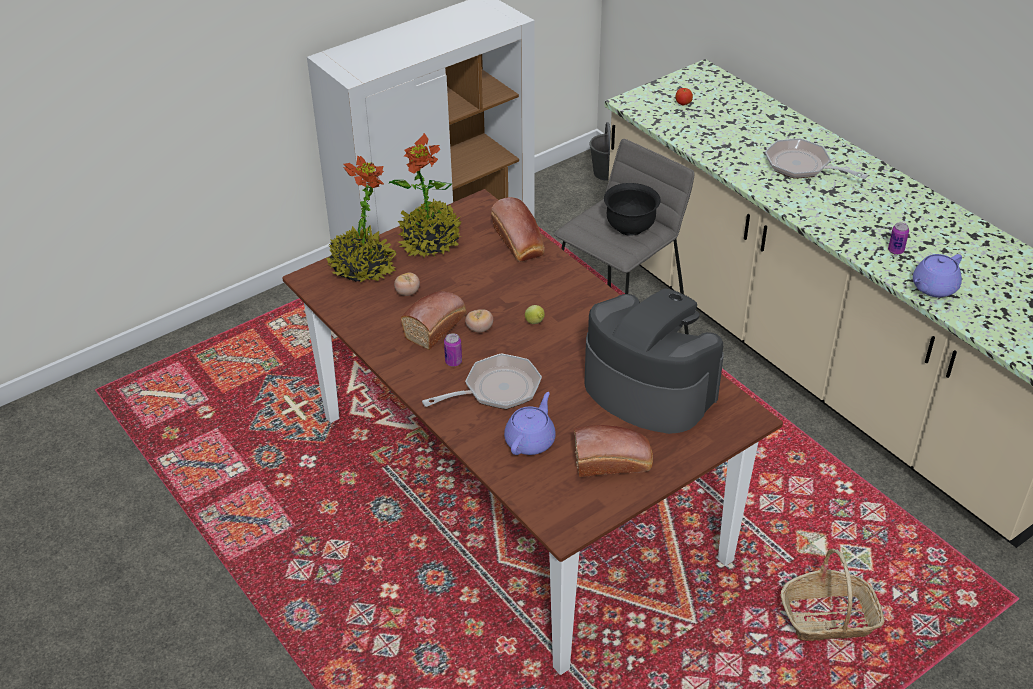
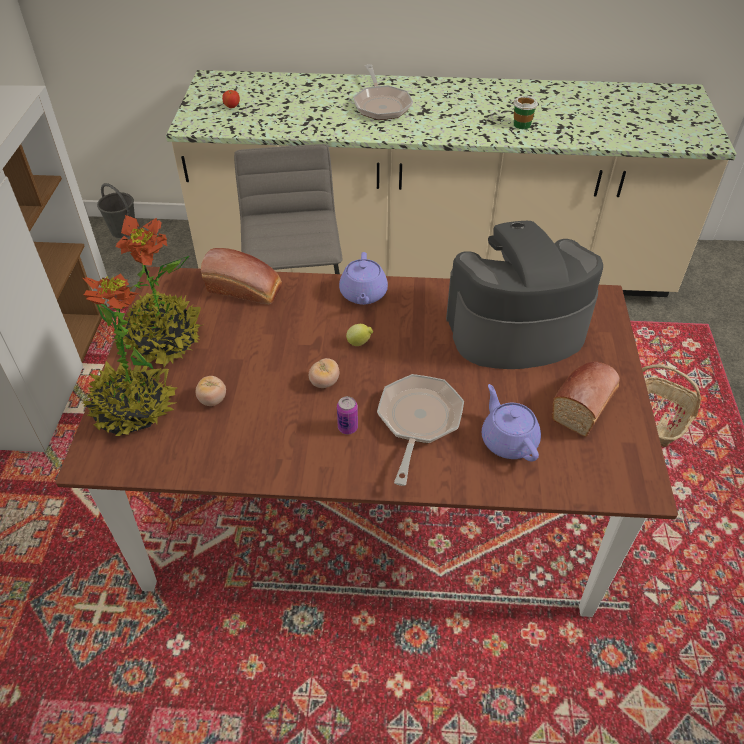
camera: 50 degrees left, 5 degrees up
(437, 326) = (286, 409): bread -> none
(630, 227) = (299, 226): black bowl -> none
(802, 166) = (381, 105): frying pan -> frying pan turned 90 degrees counterclockwise
(895, 251) = (522, 124): can -> cup
(933, 288) = (578, 134): purple teapot -> purple teapot (363, 294)

